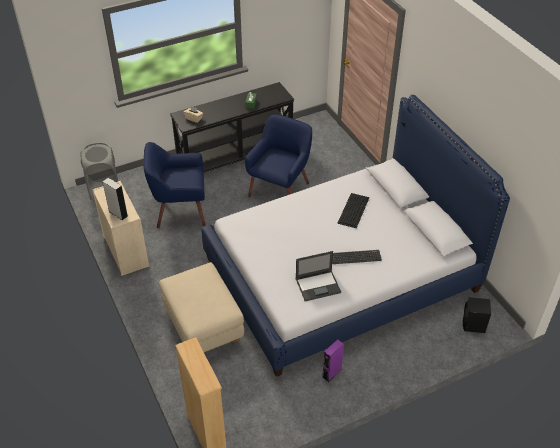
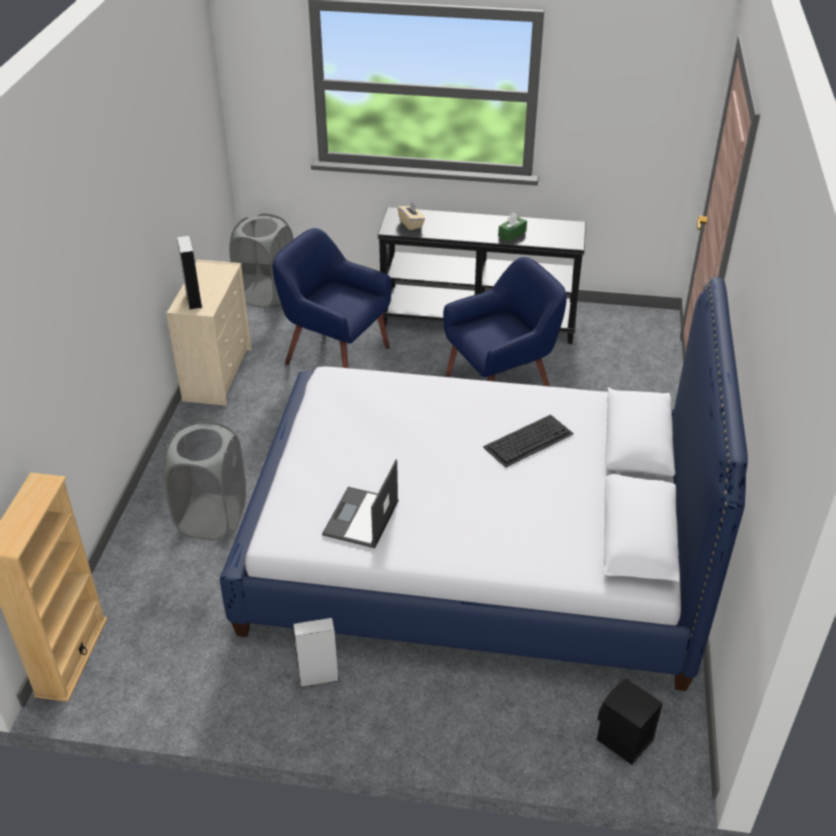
camera: 35 degrees right, 5 degrees down
(204, 328) = (212, 517): beige ottoman -> grey laundry basket
(318, 285) = (361, 518): laptop -> laptop turned 90 degrees clockwise
(331, 373) = (318, 678): purple speaker -> grey speaker
(355, 257) = (460, 507): keyboard -> none

